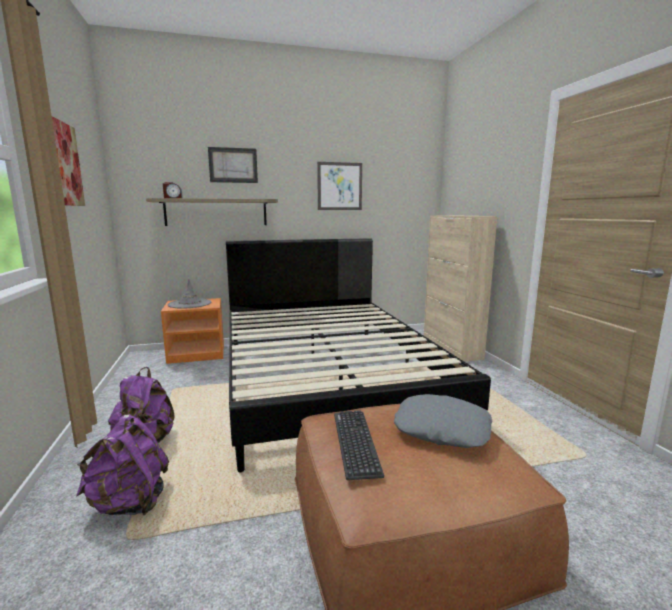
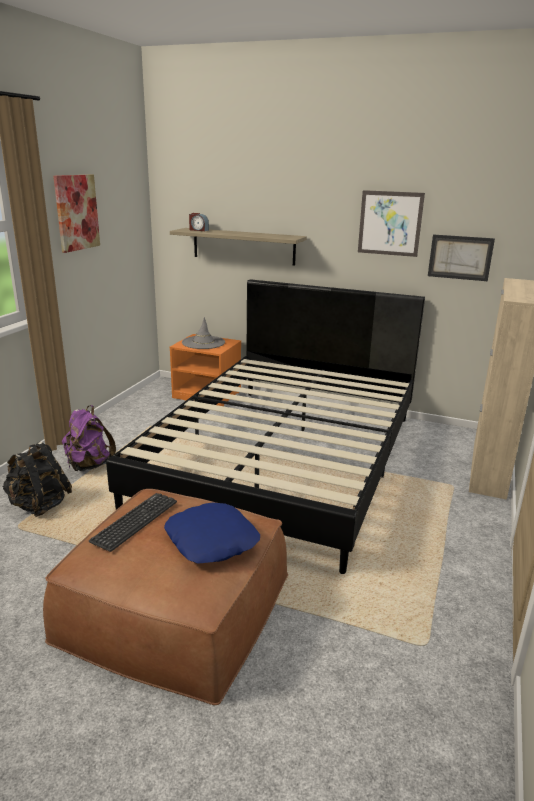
camera: 35 degrees right, 10 degrees up
(129, 503) = (39, 505): purple backpack -> black backpack
(233, 165) = (264, 193): picture -> picture (460, 257)
(442, 429) = (212, 540): grey pillow -> blue pillow

